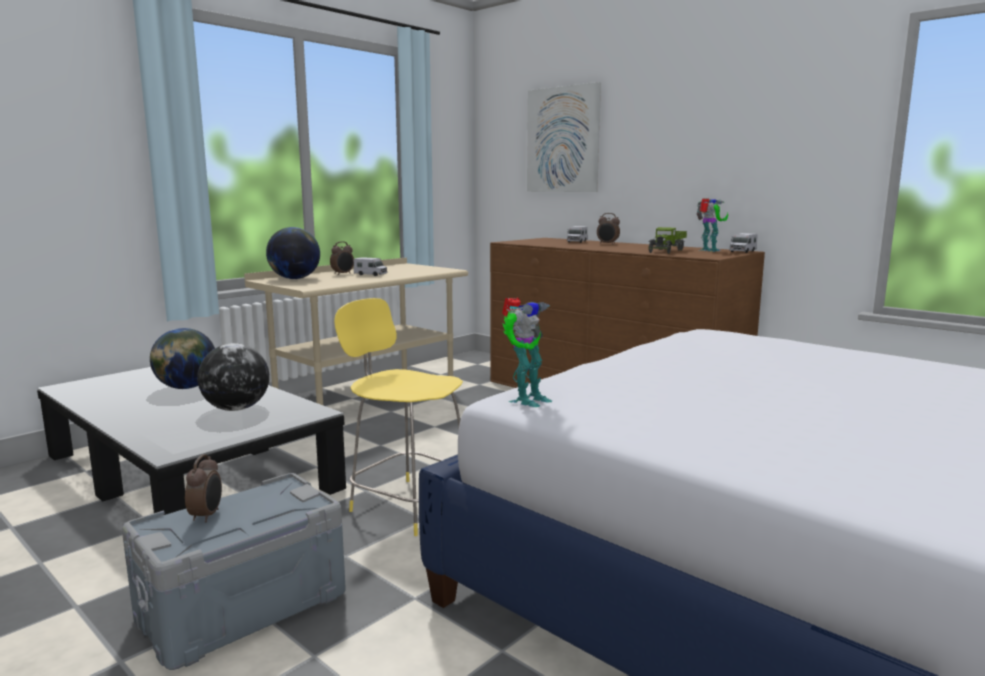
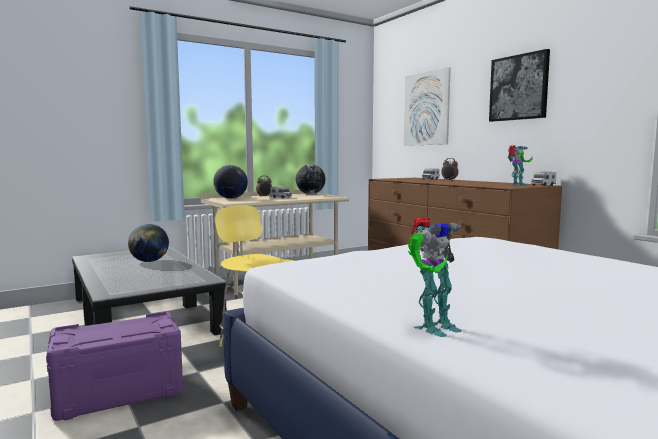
camera: 15 degrees right, 5 degrees down
(207, 515) = (100, 329): alarm clock -> none
(236, 409) = (166, 274): globe -> globe (310, 194)
(242, 605) = (119, 391): grey storage box -> purple storage box
(526, 400) = (283, 266): toy robot -> toy robot (432, 327)
(667, 251) = (483, 184): toy truck -> none
(704, 118) = (519, 87): none -> picture

